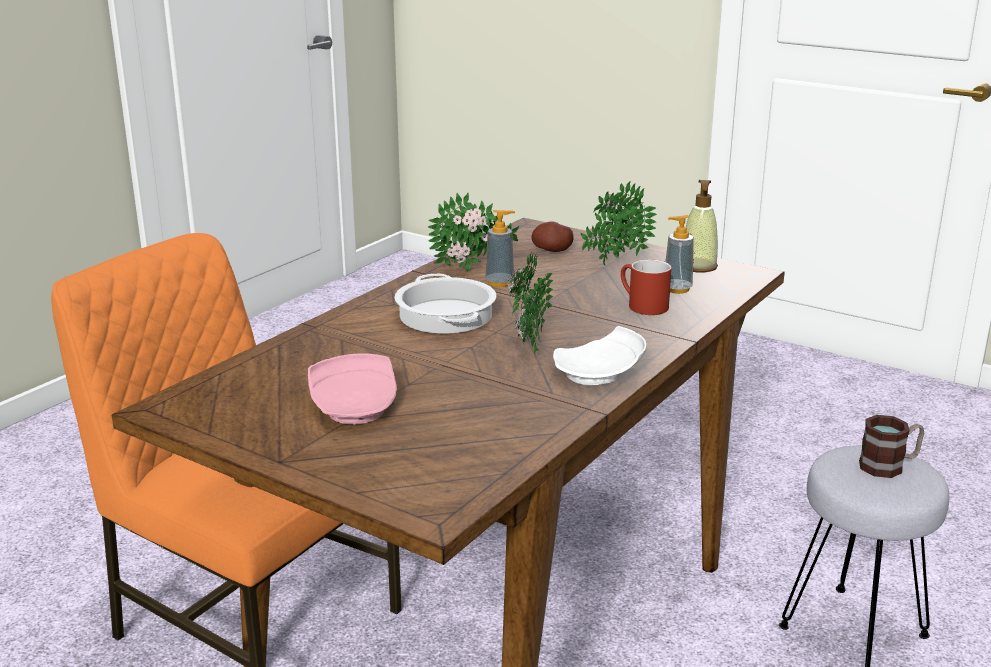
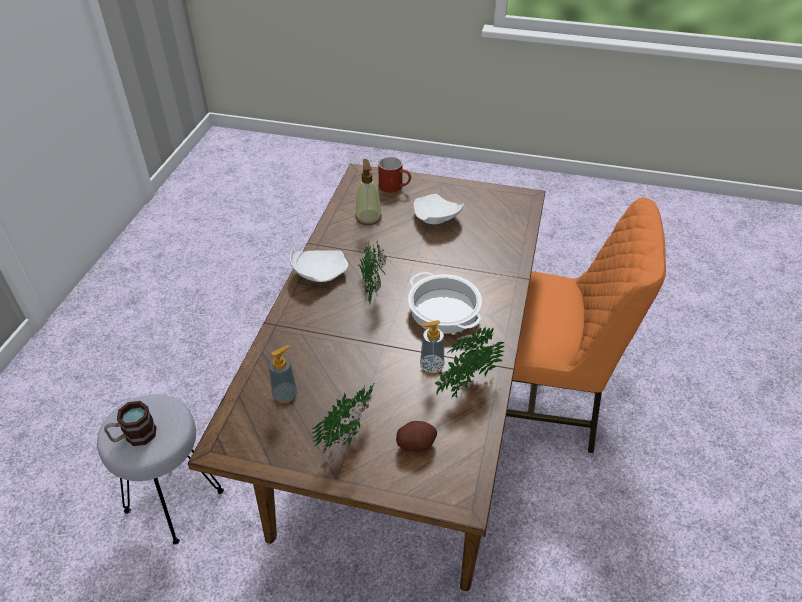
camera: 160 degrees right, 20 degrees up
(356, 407) = (435, 218): pink plate -> white plate
(641, 306) = (310, 360): red mug -> red mug (395, 186)
(698, 267) = (270, 446): soap dispenser -> soap dispenser (368, 217)

